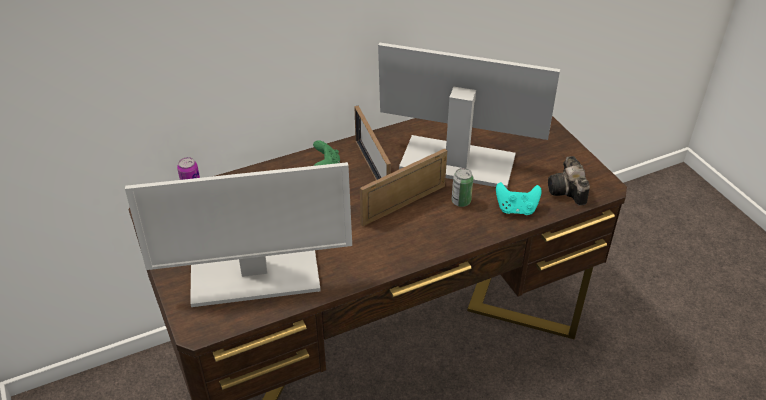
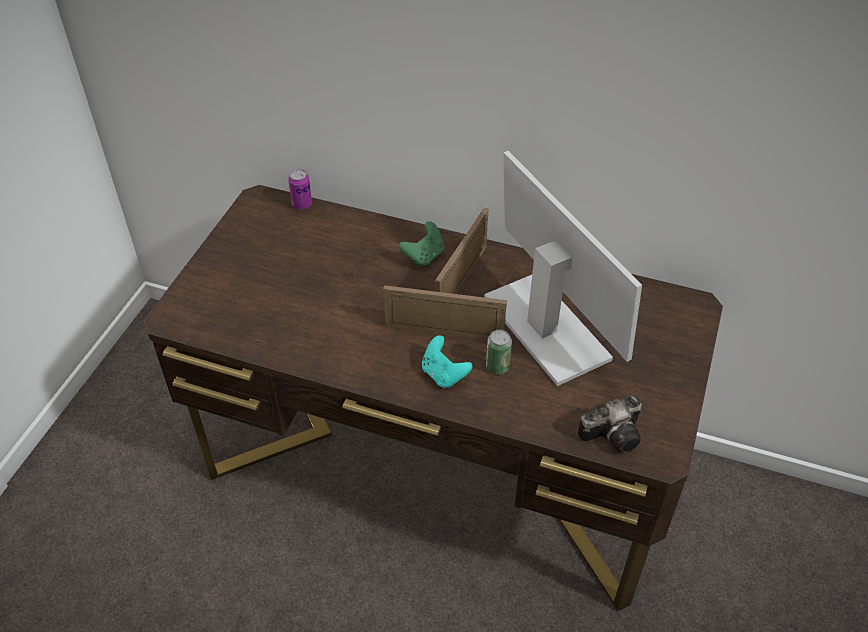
camera: 45 degrees right, 5 degrees up
(253, 277) = (253, 308): monitor -> none
(516, 209) = (538, 411): turquoise game controller -> turquoise game controller (443, 374)
(568, 191) = (615, 433): camera -> camera turned 150 degrees counterclockwise

